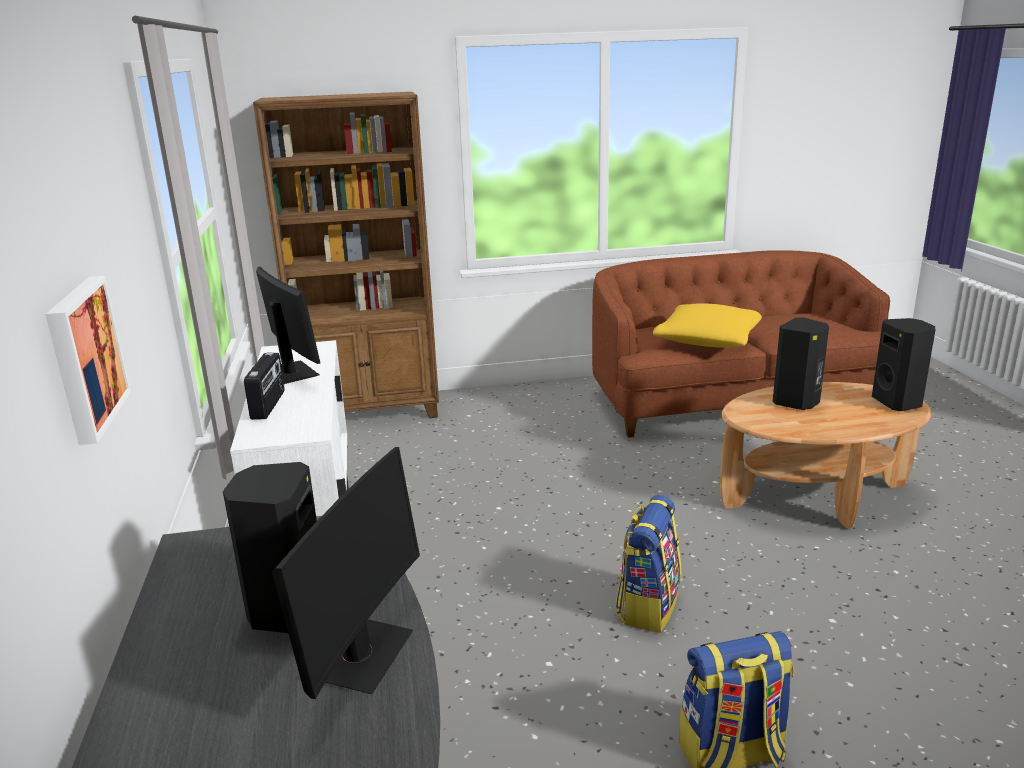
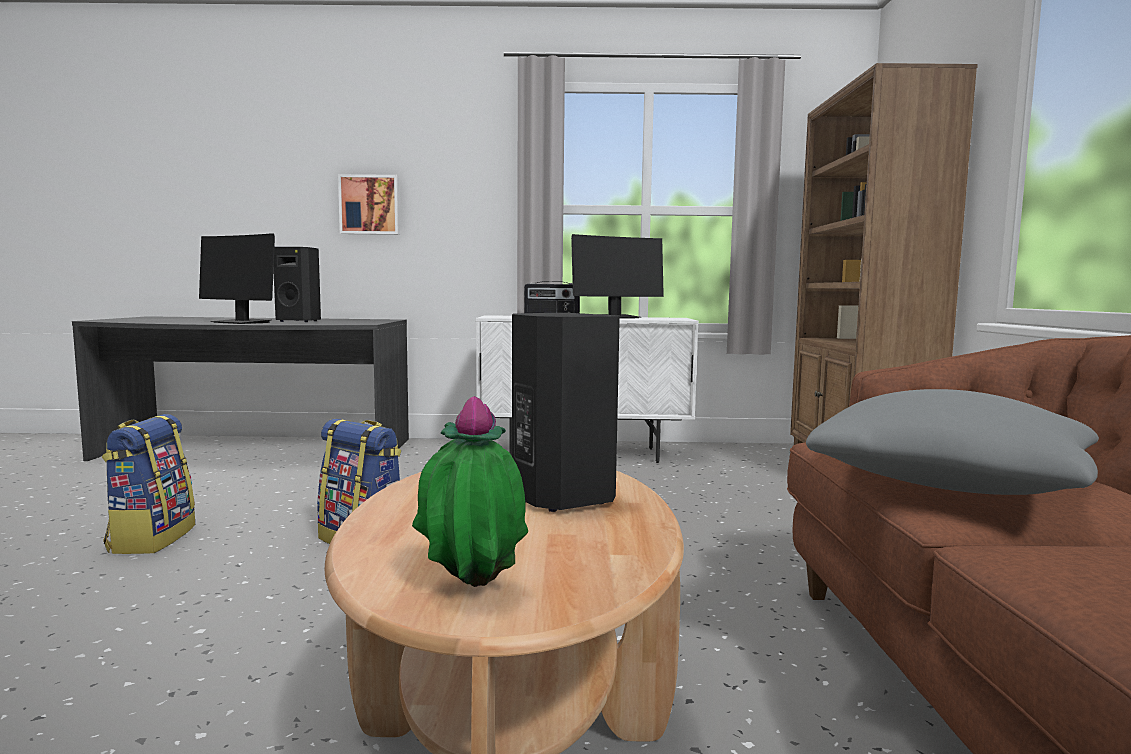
camera: 100 degrees right, 15 degrees down
(708, 341) = (950, 481): yellow pillow -> grey pillow
(898, 403) = (471, 590): black speaker -> potted plant

